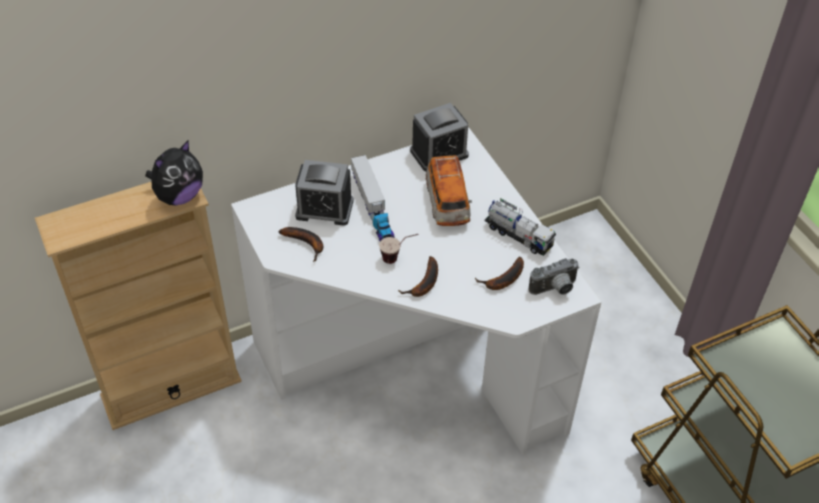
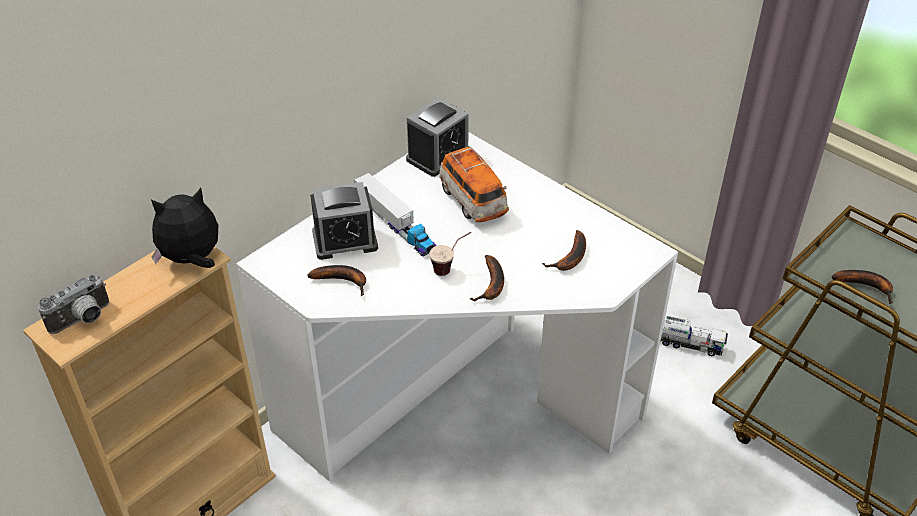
camera: 20 degrees left, 5 degrees down
(179, 196) = (192, 259): plush toy -> plush toy turned 135 degrees counterclockwise
(518, 236) = (562, 212): toy truck -> toy truck (689, 344)
(555, 289) = (626, 252): camera -> camera (83, 320)
(762, 386) = (866, 286): none -> banana

